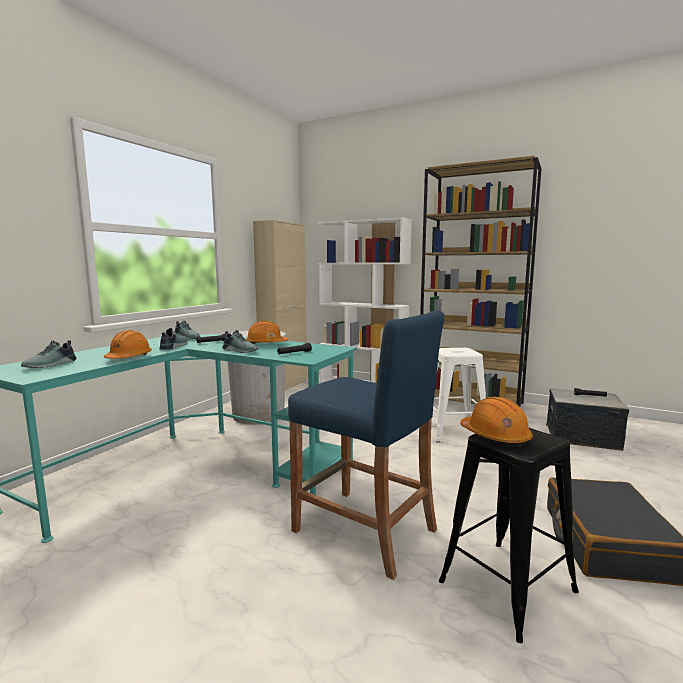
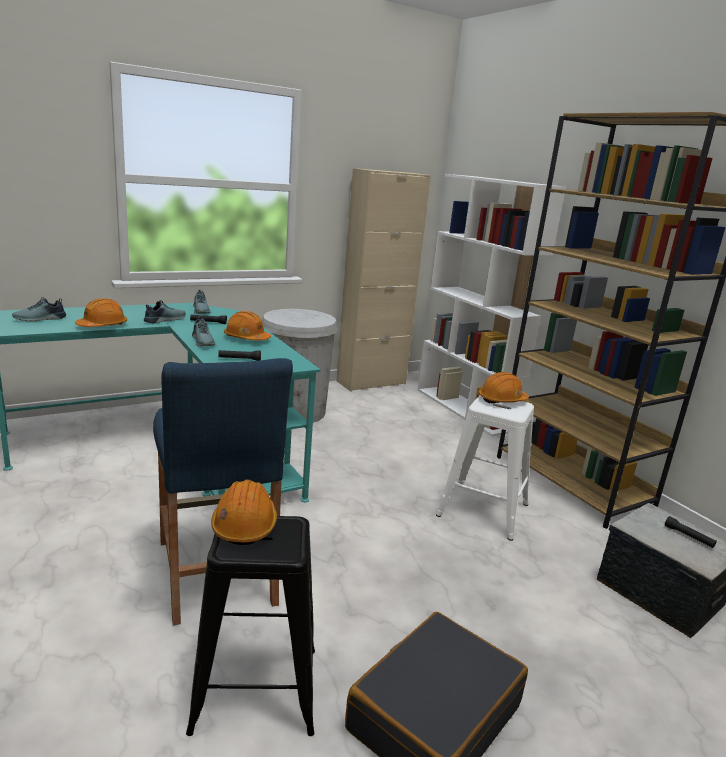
camera: 30 degrees right, 10 degrees up
(452, 349) = (502, 400): none -> orange hard hat

